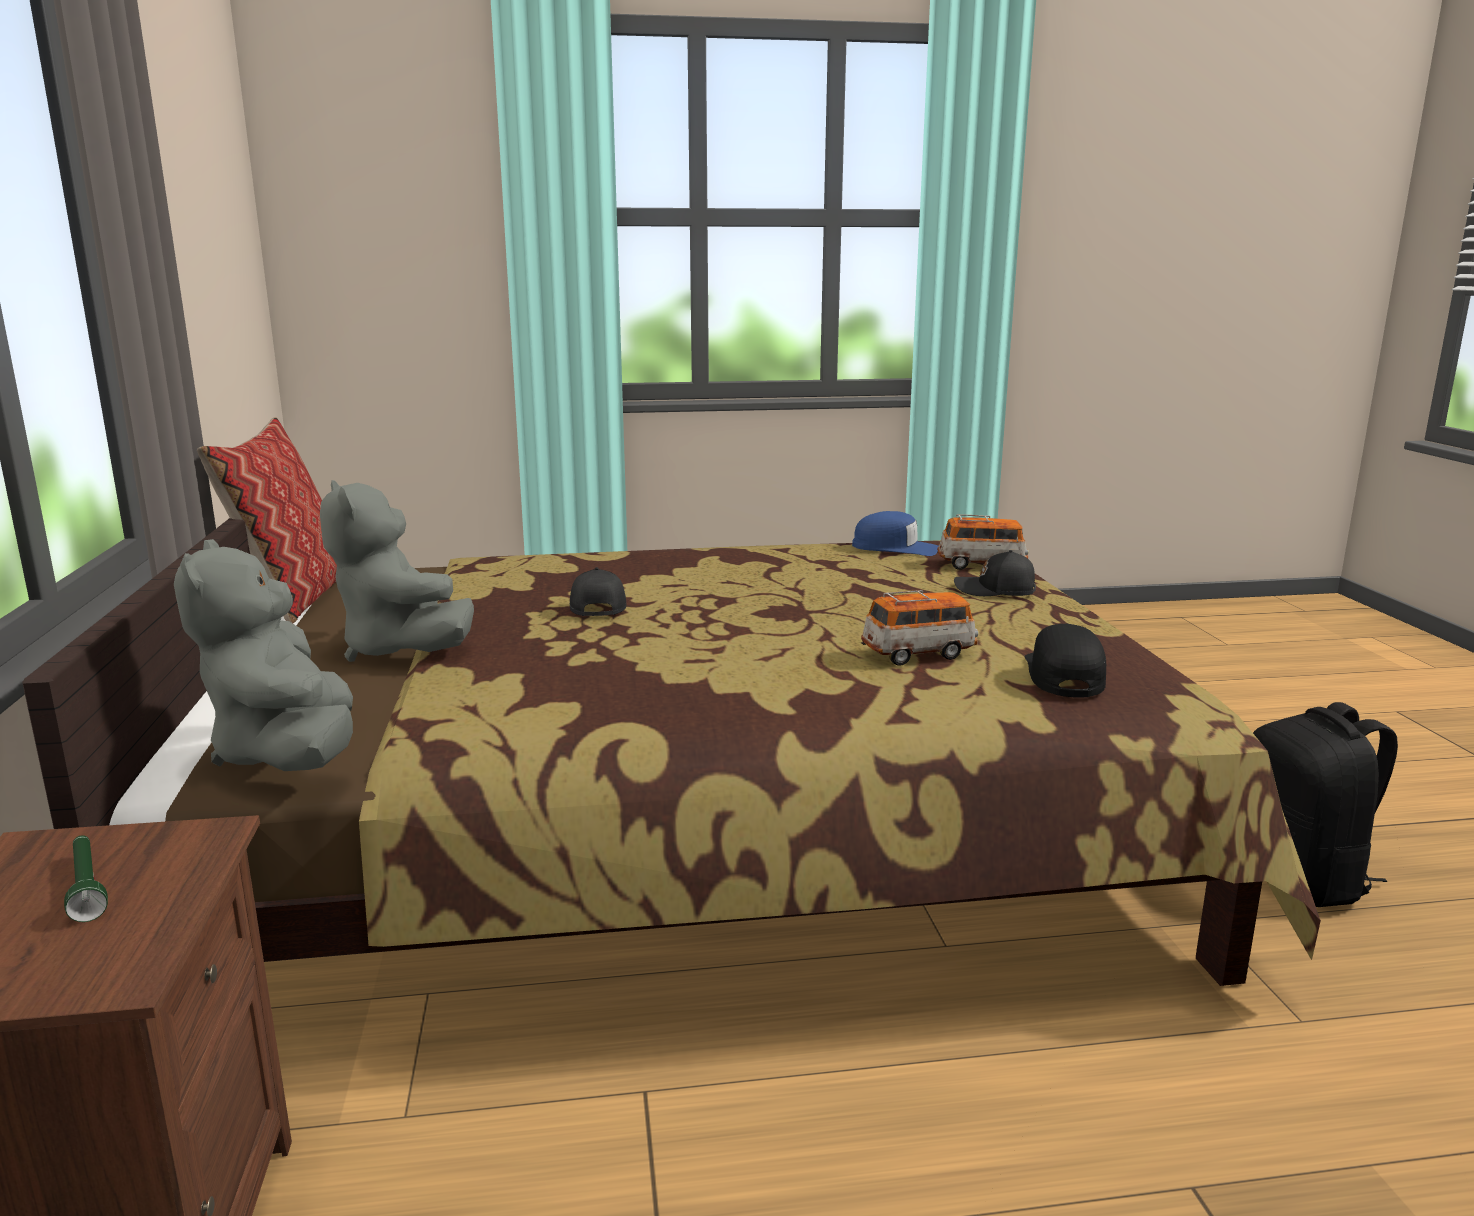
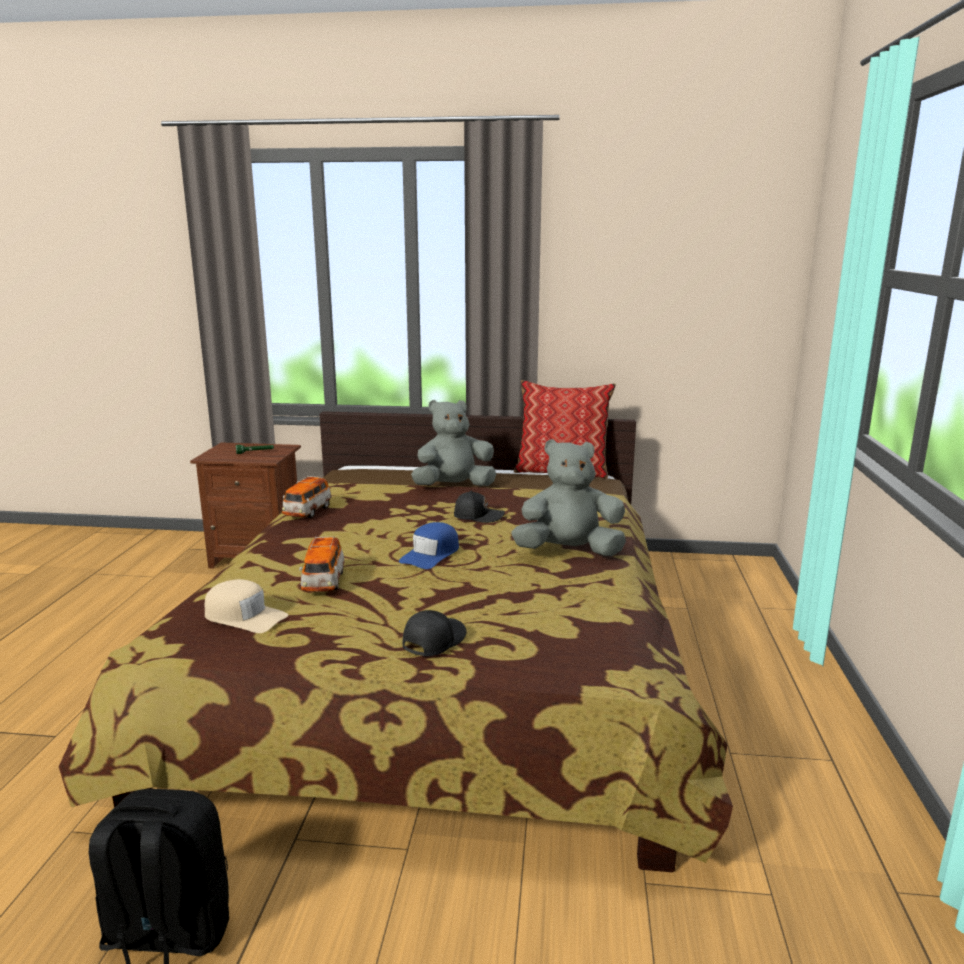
camera: 105 degrees right, 0 degrees up
(289, 755) = (351, 476): grey plush toy -> grey plush toy (569, 552)
(895, 548) = (597, 629): blue cap -> blue cap (431, 554)
(981, 565) = (517, 656): toy car -> toy car (307, 512)
(1063, 675) = (244, 617): black cap -> beige cap

